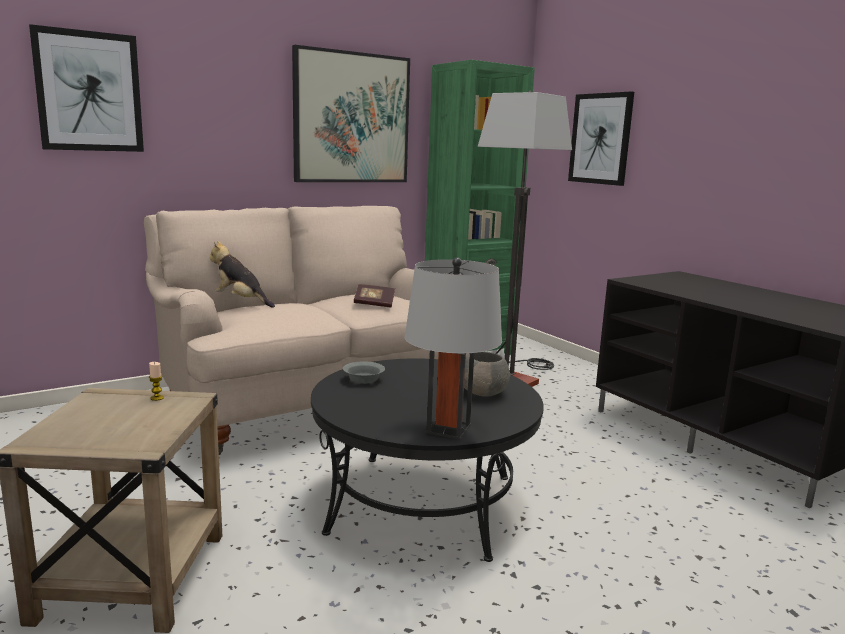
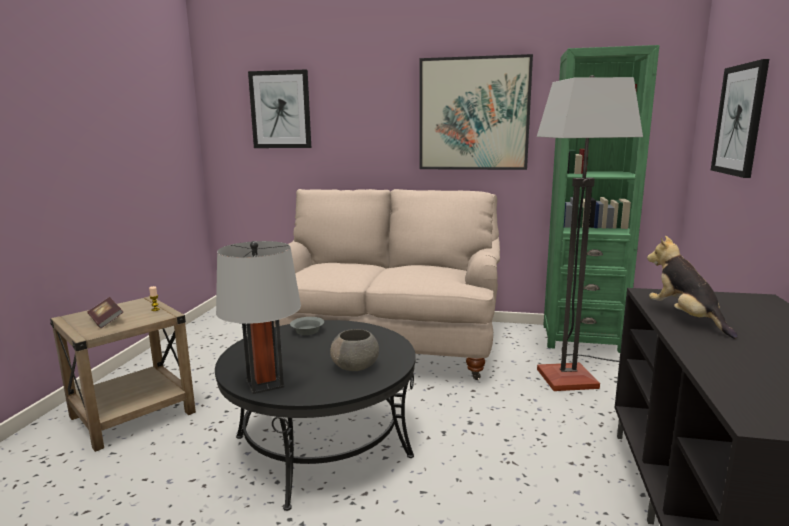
camera: 45 degrees right, 0 degrees up
(240, 301) = (328, 258): plush toy -> plush toy (685, 318)
(374, 304) = (406, 275): book -> book (106, 320)

